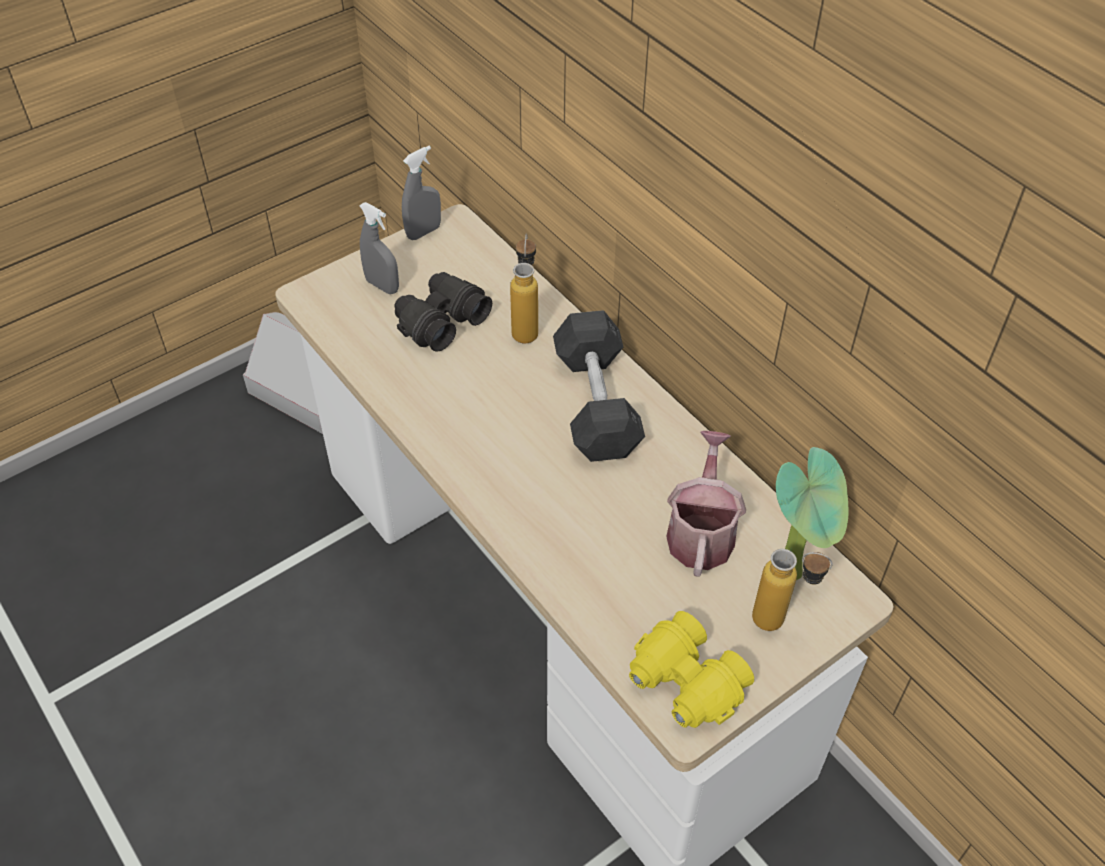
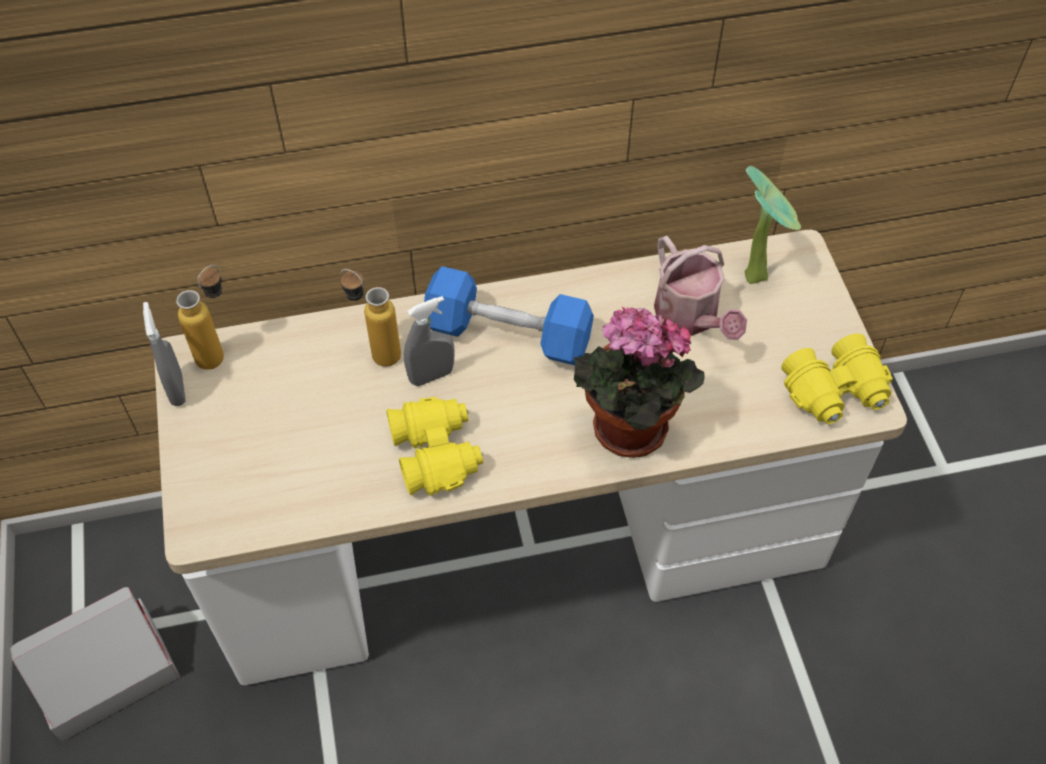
camera: 65 degrees left, 5 degrees up
(382, 286) = (234, 455): grey spray bottle -> grey spray bottle (431, 376)
(440, 321) = (321, 419): black binoculars -> none
(446, 402) = (436, 453): none -> yellow binoculars
(537, 524) = (625, 433): none -> potted plant
(596, 404) = (508, 334): grey dumbbell -> blue dumbbell
(701, 531) = (690, 318): watering can -> watering can turned 150 degrees counterclockwise
(781, 622) = (802, 305): bottle -> bottle (219, 351)

